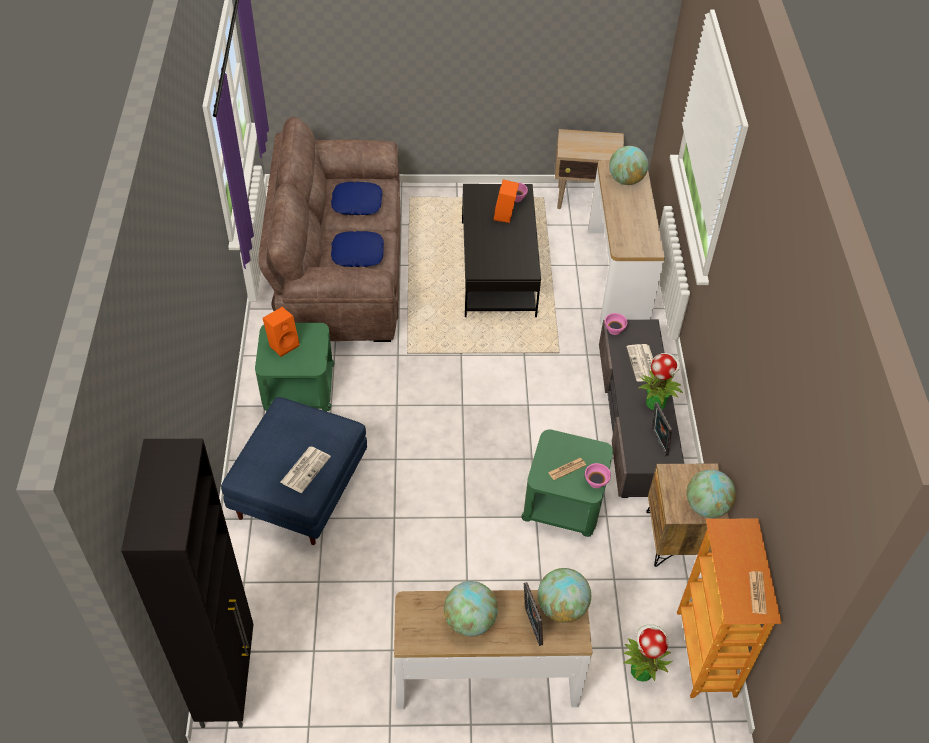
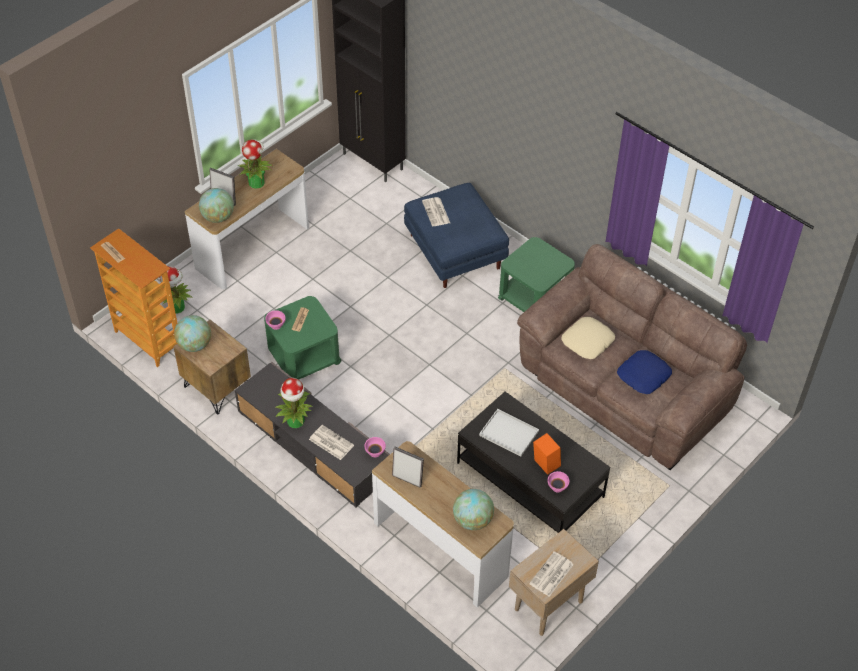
camera: 135 degrees right, 0 degrees up
(283, 344) = (546, 261): orange speaker -> none
(358, 253) = (588, 342): blue pillow -> beige pillow
(470, 621) = (256, 182): globe -> potted plant
(502, 250) = (510, 433): none -> white tray
(599, 142) = (551, 575): none -> newspaper
(657, 443) = (269, 395): picture frame -> picture frame (407, 479)

